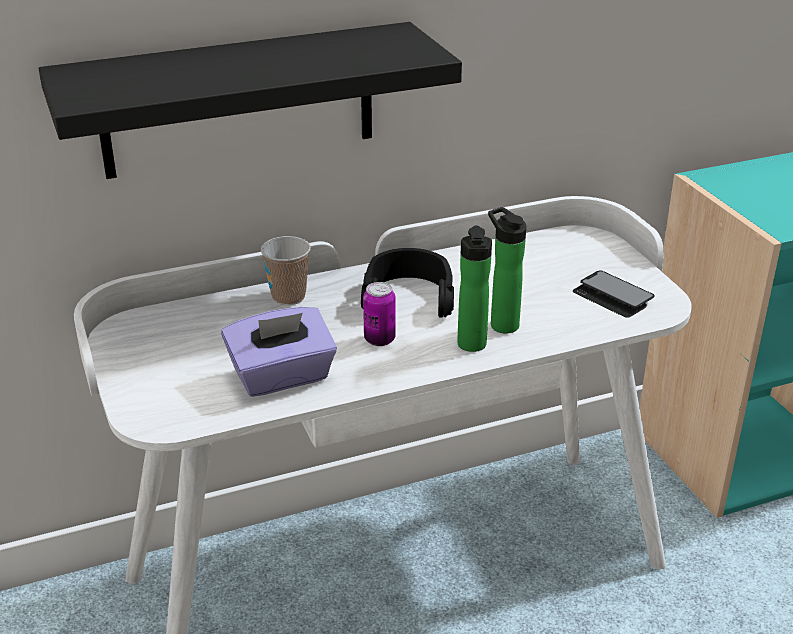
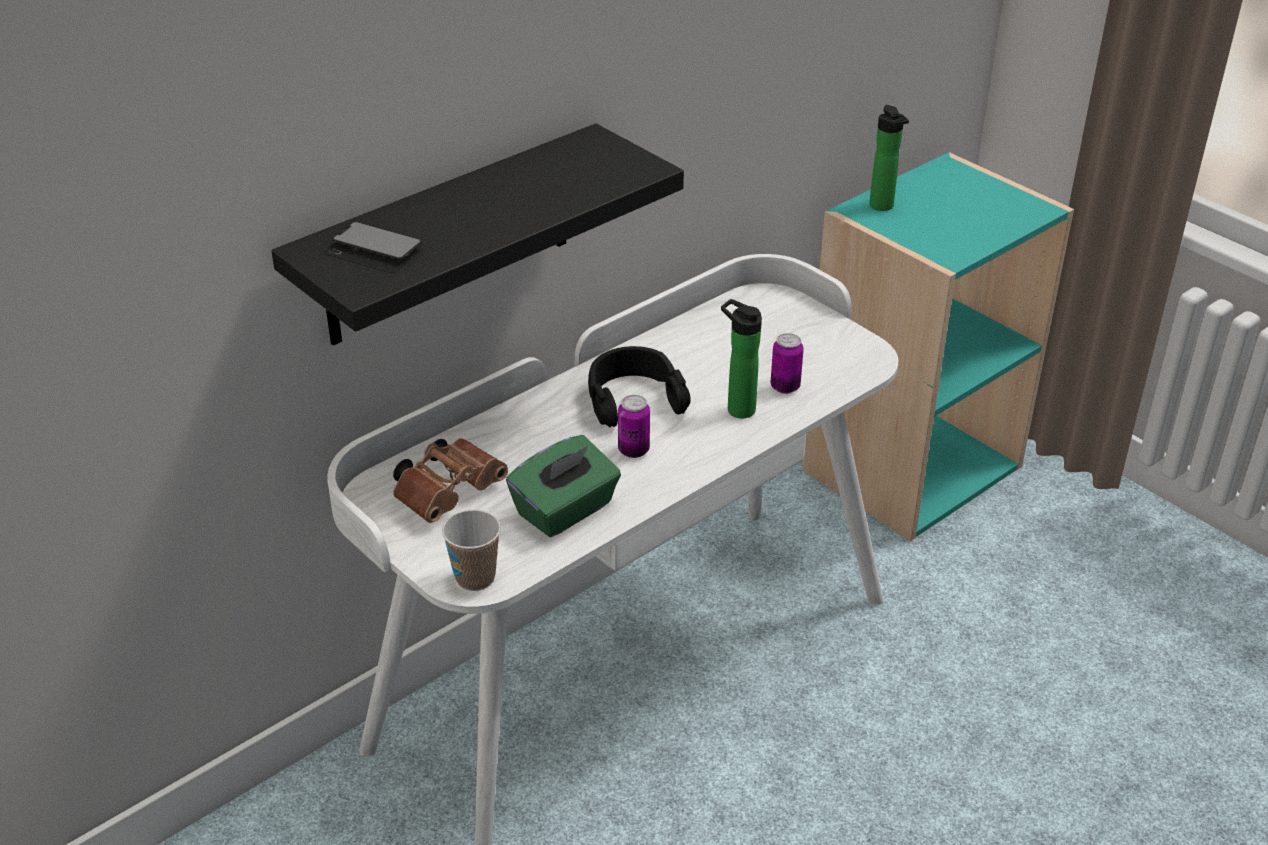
camera: 20 degrees left, 5 degrees up
(191, 340) = (450, 492): none -> brown binoculars
(282, 377) = (565, 510): purple tissue box -> green tissue box
(288, 297) = (516, 423): cup -> cup (475, 578)
(472, 347) = (723, 439): bottle -> bottle (883, 207)
(560, 314) = (785, 387): none -> can
(612, 296) = (822, 357): phone -> phone (373, 250)

